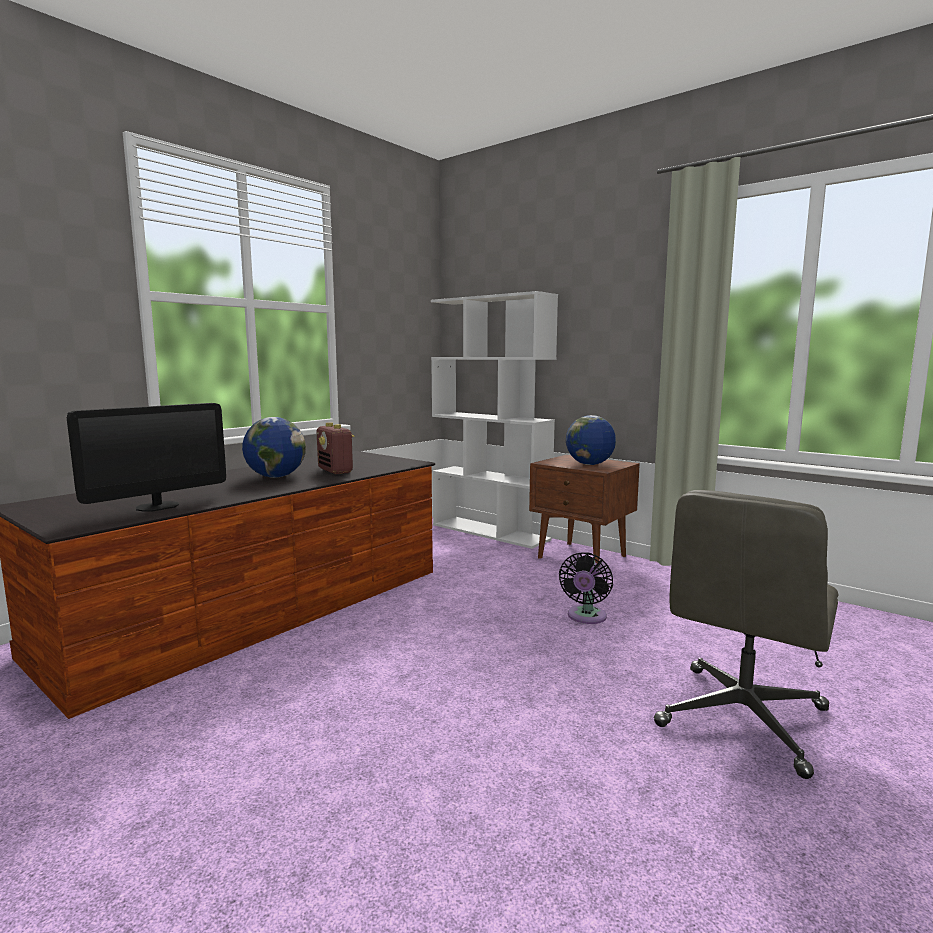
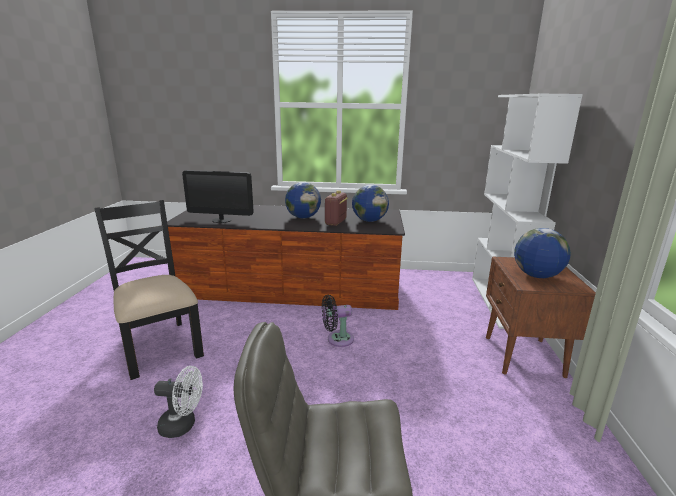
camera: 55 degrees right, 10 degrees up
(234, 769) = (159, 347): none -> black chair
(364, 462) = (369, 221): none -> globe
(497, 783) = (183, 425): none -> white fan
(586, 617) = (410, 394): black fan -> black fan (337, 339)

